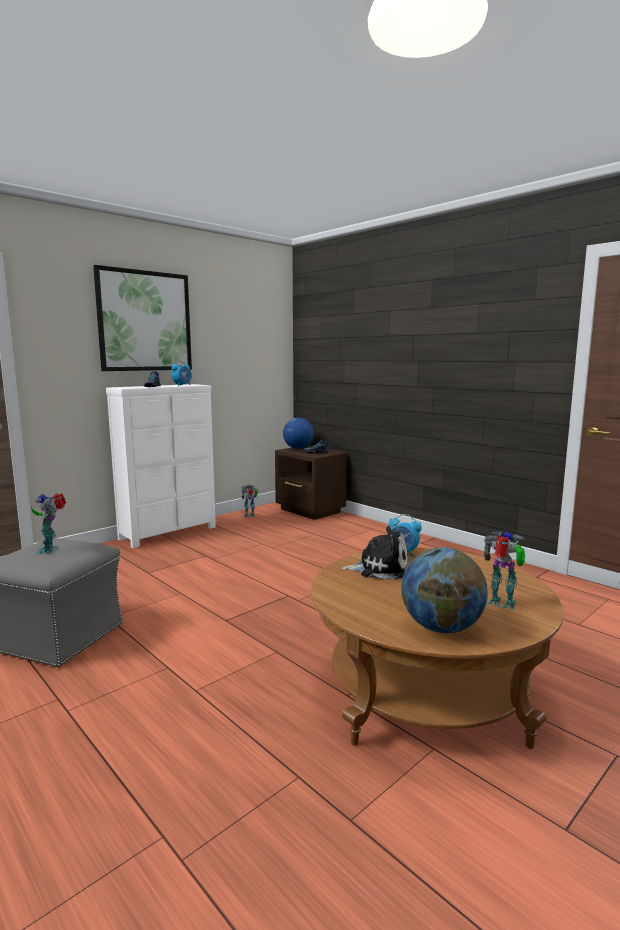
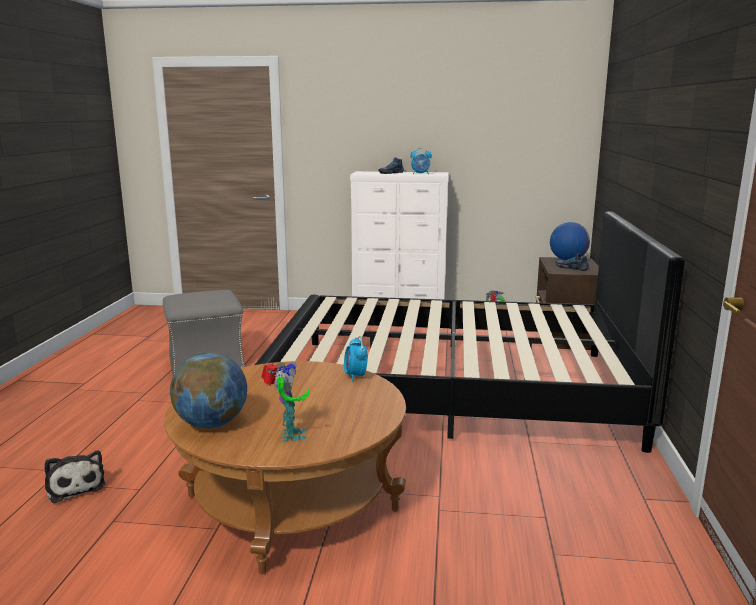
camera: 50 degrees right, 5 degrees up
(50, 550) = (204, 296): toy robot -> none
(145, 321) = (400, 107): picture -> none
(323, 565) = (451, 388): none -> black bed
(379, 568) = (304, 377): plush toy -> plush toy (75, 486)

